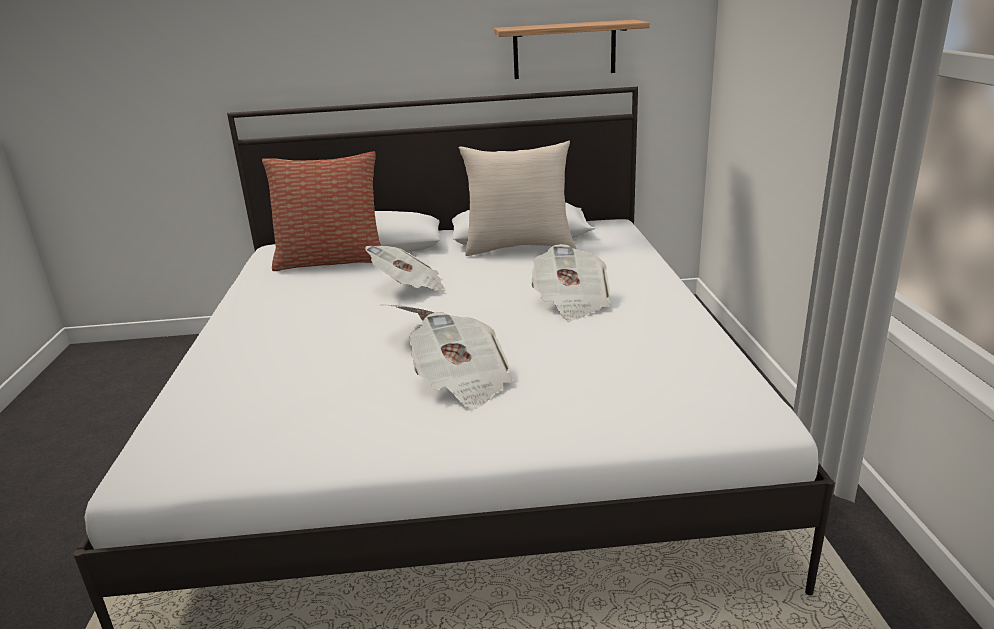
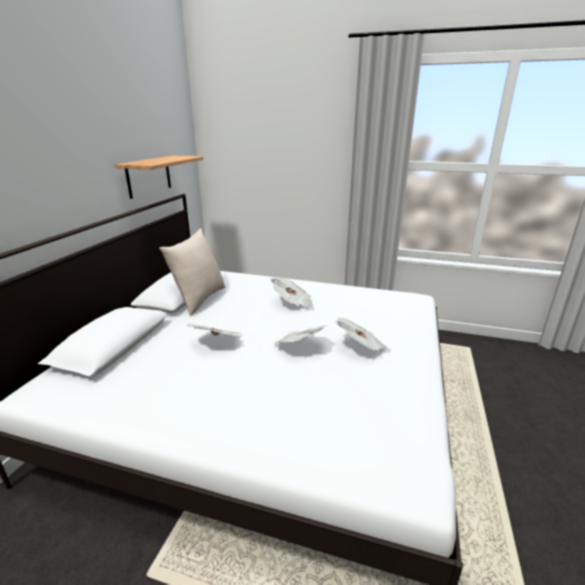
camera: 70 degrees left, 0 degrees up
(331, 261) = (118, 367): pillow -> none

